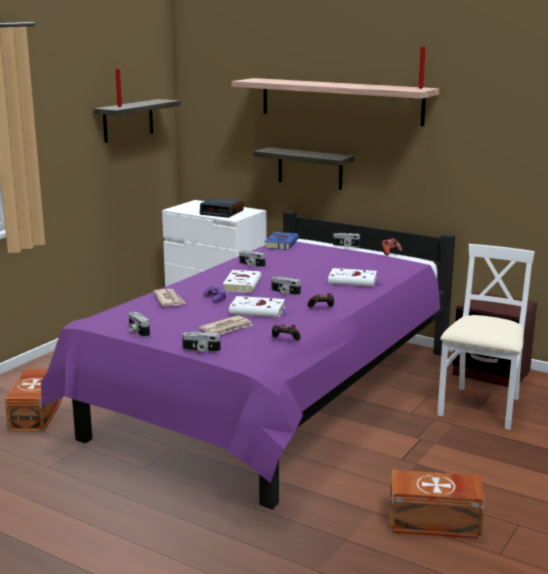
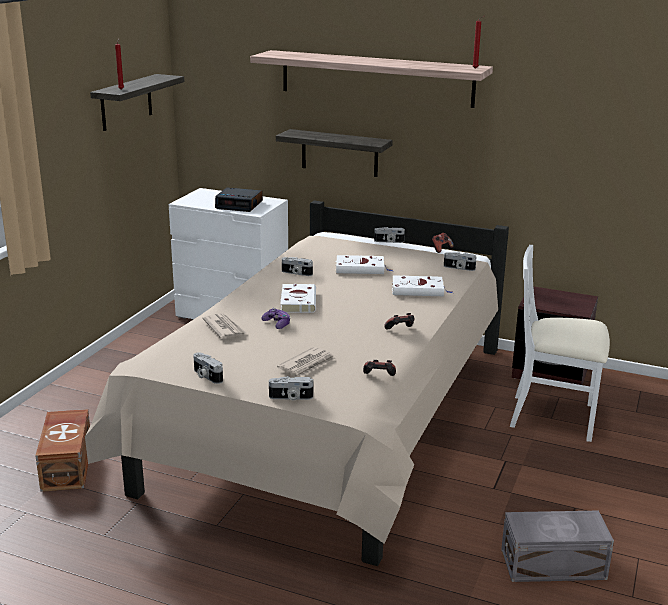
camera: 10 degrees left, 5 degrees up
(259, 311) = (333, 338): white book -> white book (361, 268)
(273, 397) = (331, 421): purple bed -> beige bed
(281, 243) = (317, 241): blue book -> none
(285, 292) = (350, 310): camera -> camera (459, 268)
(435, 523) = (555, 565): brown storage box -> grey storage box
(481, 407) = (553, 416): white chair -> white chair turned 90 degrees counterclockwise

